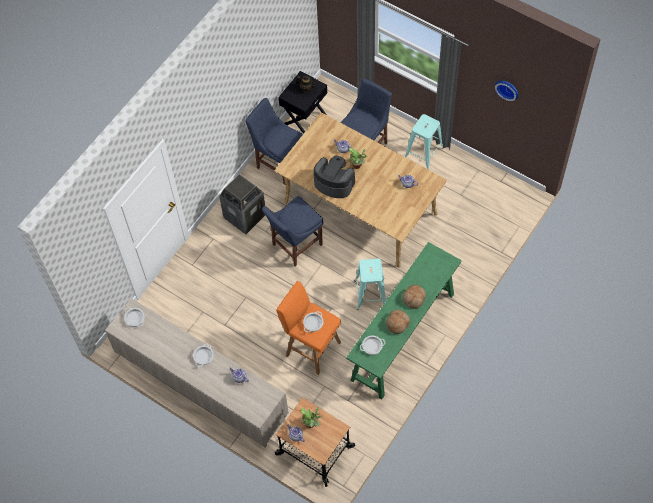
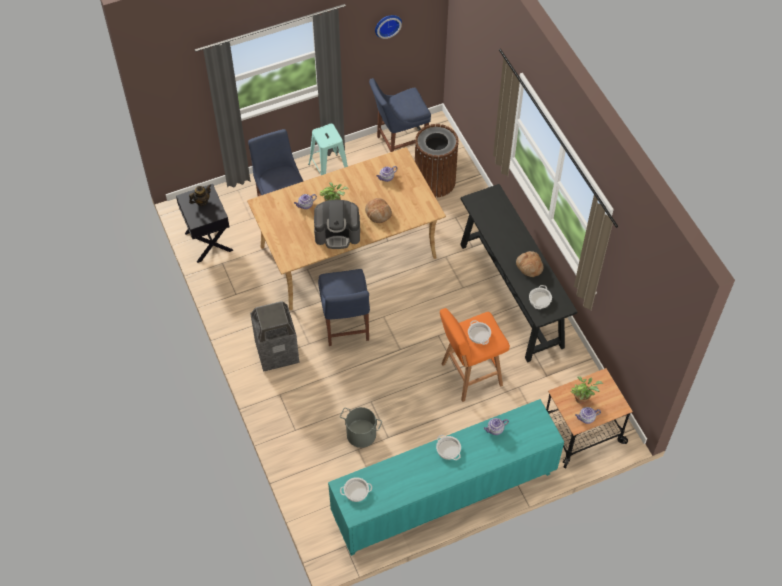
camera: 60 degrees left, 5 degrees down
(201, 387) = (444, 496): beige cabinet -> turquoise cabinet
(215, 307) = (361, 434): none -> grey bucket
(278, 163) = (240, 290): blue chair -> blue chair (399, 144)
(334, 183) = (337, 233): coffee machine -> coffee machine turned 150 degrees counterclockwise
(370, 293) = (446, 295): turquoise stool -> none
(402, 337) = (511, 295): green console table -> black console table
(414, 298) = (512, 240): bread -> bread (378, 213)
(469, 226) = (434, 181): none -> brown trash can

